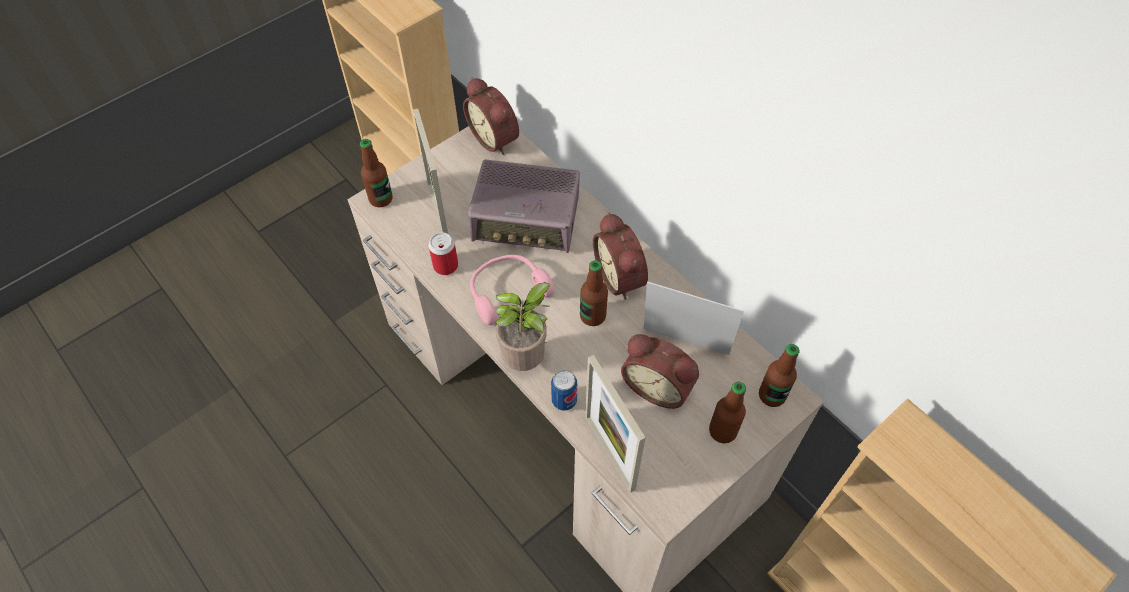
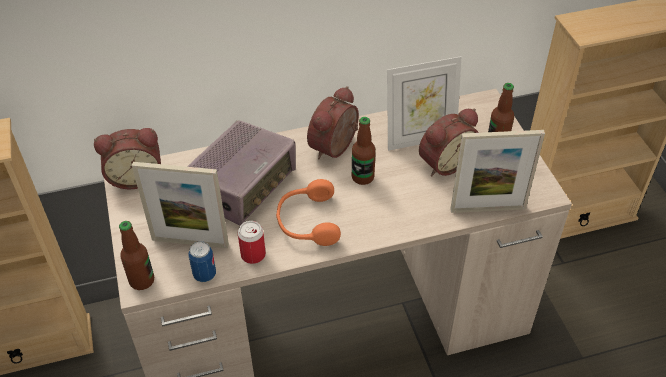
camera: 65 degrees left, 10 degrees down
(507, 291) = (307, 222): pink headphones -> orange headphones
(526, 359) = (381, 230): potted plant -> none
(564, 400) = (430, 220): can -> can (204, 274)
(622, 276) = (336, 148): alarm clock -> alarm clock turned 120 degrees clockwise
(683, 348) = (420, 138): picture frame -> picture frame turned 150 degrees counterclockwise
(772, 395) = (480, 109): bottle -> none

